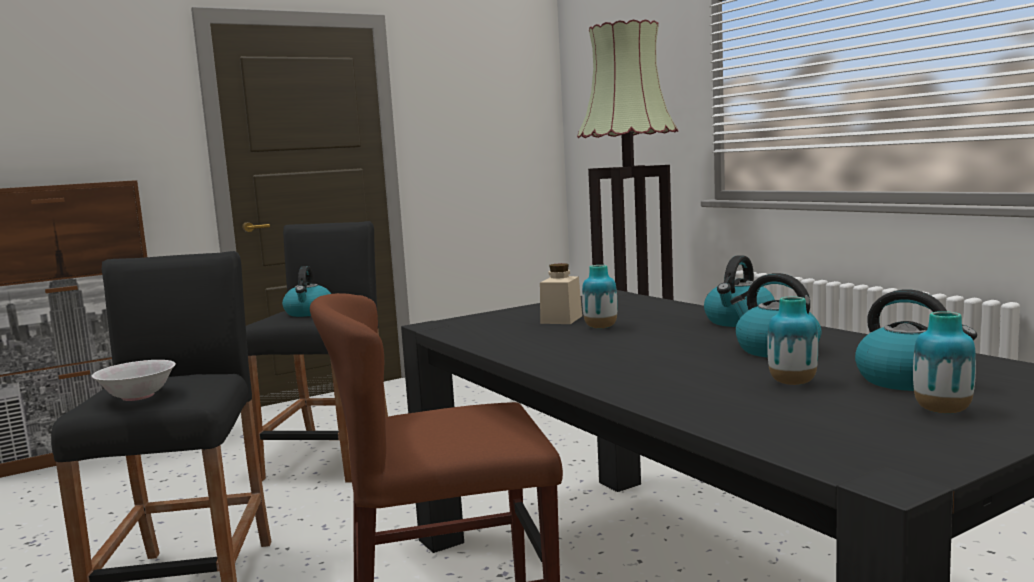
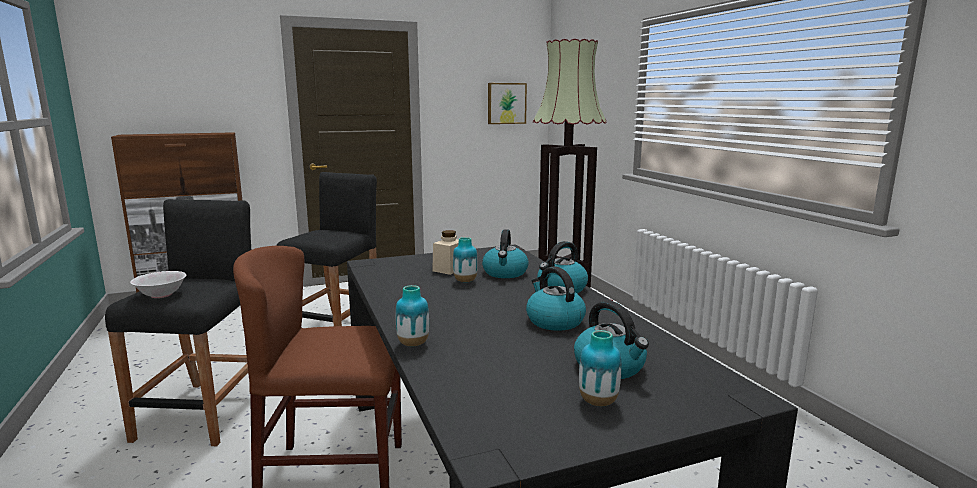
camera: 10 degrees right, 5 degrees up
(309, 313) = (323, 235): kettle -> kettle (505, 273)
(509, 125) = (506, 103): none -> picture
(792, 383) = (529, 356): vase -> vase (413, 344)

